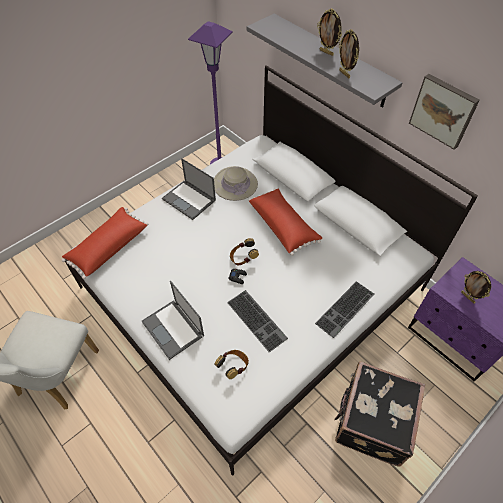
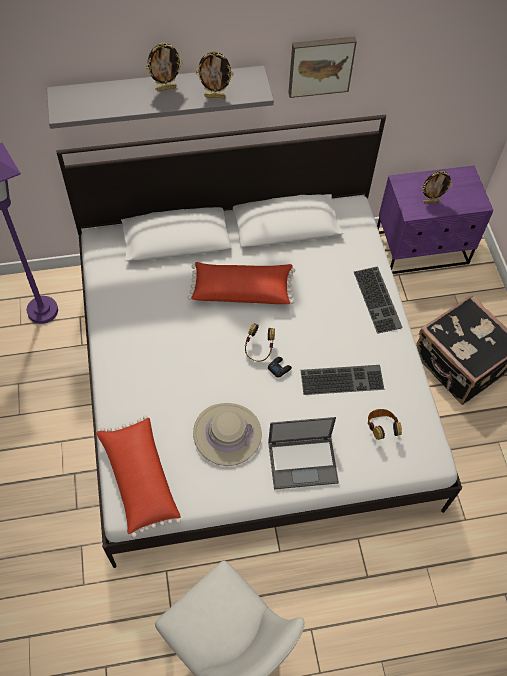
camera: 60 degrees left, 5 degrees up
(189, 200) = (132, 358): laptop -> none
(235, 184) = (145, 300): beige hat -> beige hat (227, 434)

